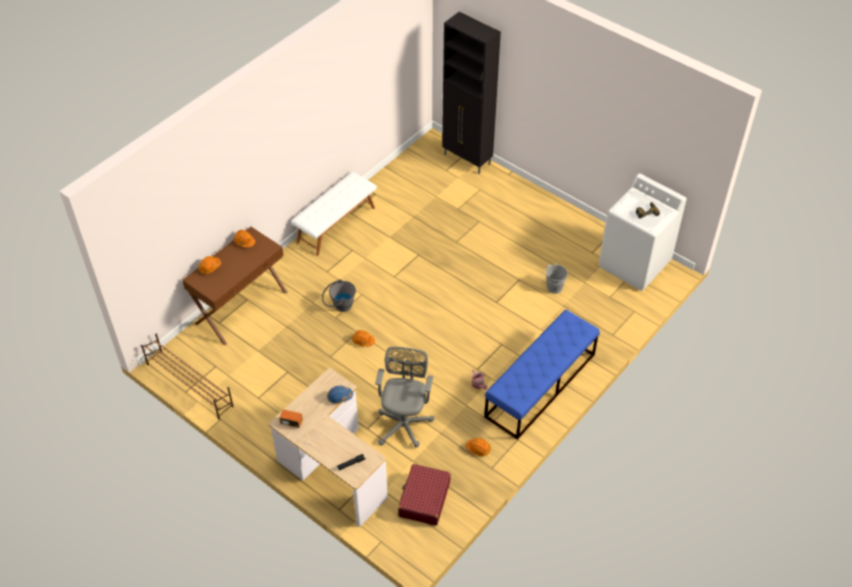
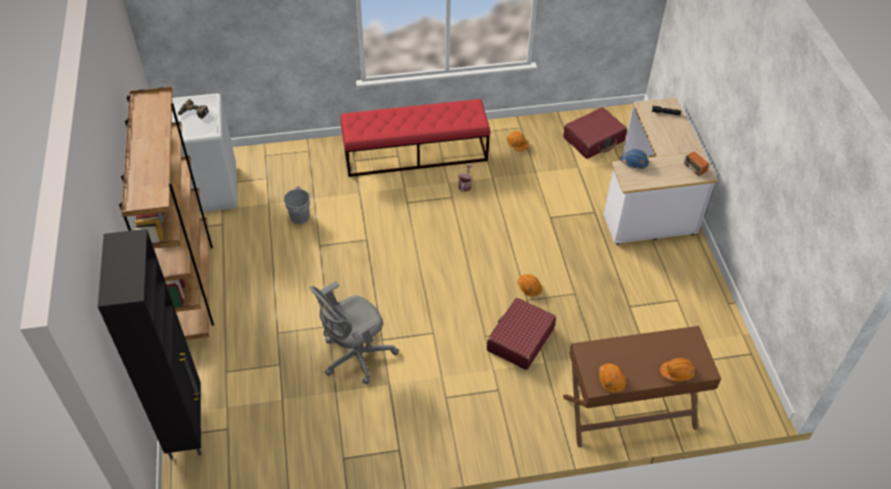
camera: 140 degrees left, 0 degrees up
(189, 384) = (742, 359): brown shoe rack -> none
(336, 224) = (432, 447): white bench -> none
(339, 306) = (520, 339): grey bucket -> red suitcase
(404, 423) = (558, 197): grey office chair -> grey office chair (354, 357)
(540, 385) = (416, 154): blue bench -> red bench
(556, 211) = (192, 287): none -> brown bookcase

